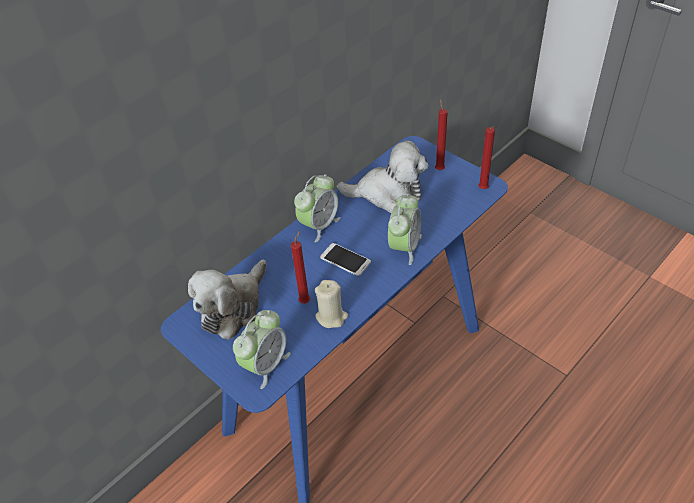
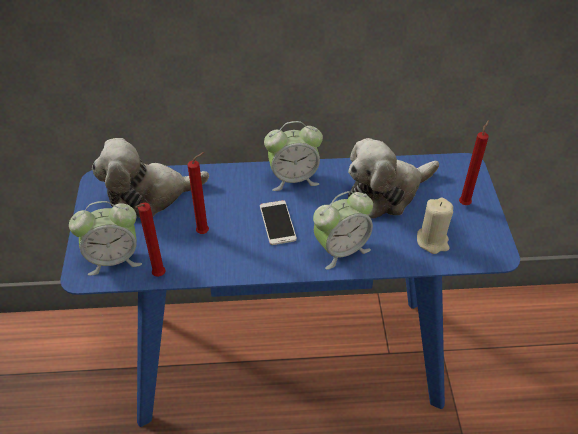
camera: 40 degrees right, 0 degrees up
(331, 317) = (207, 261): beige candle -> beige candle (432, 241)
(388, 194) = (386, 192): plush toy -> plush toy turned 105 degrees clockwise
(483, 190) = (485, 253): red candle -> red candle (158, 276)

